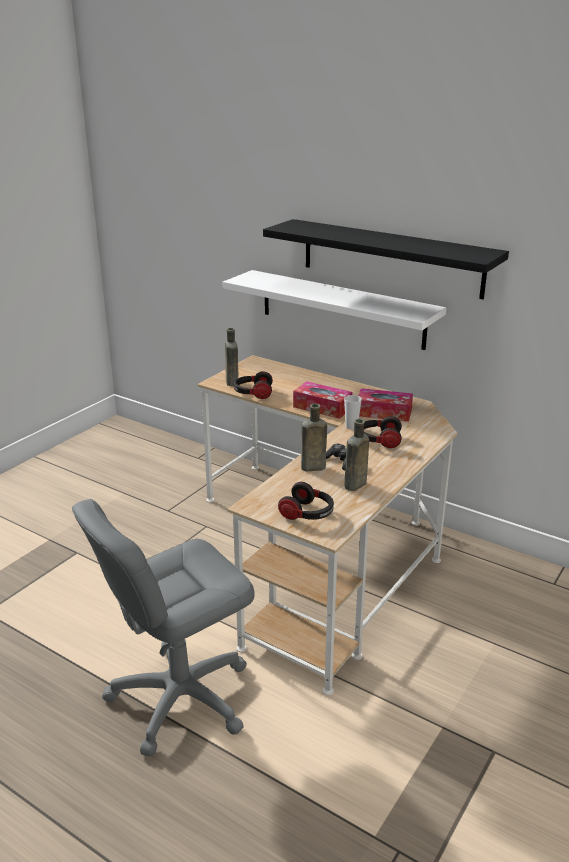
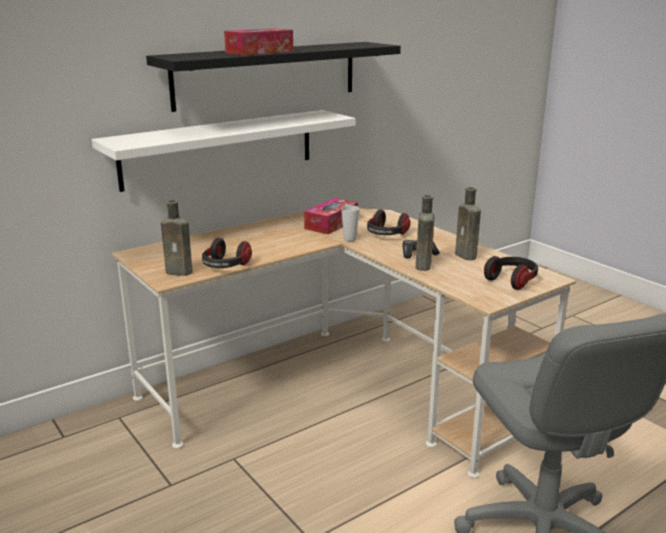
camera: 70 degrees left, 5 degrees down
(322, 407) = (296, 243): tissue box -> tissue box (259, 52)

